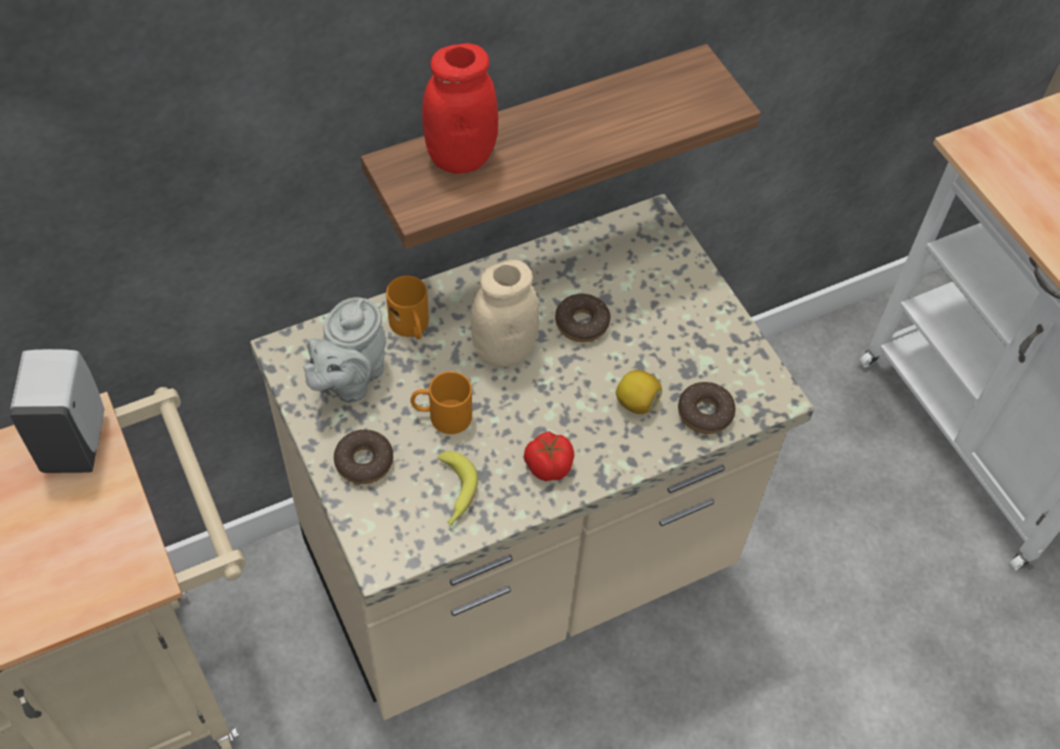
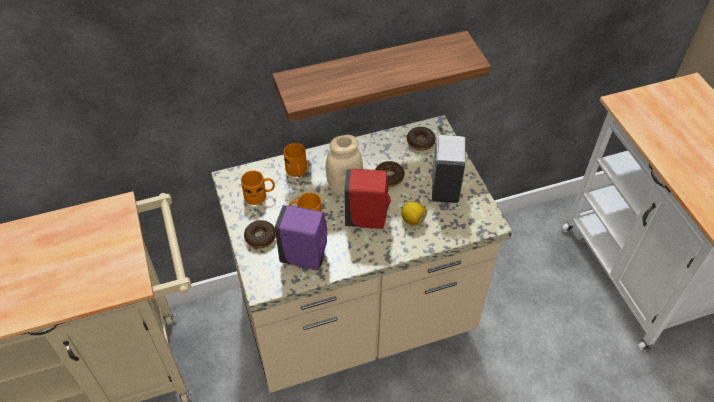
camera: 10 degrees right, 5 degrees down
(75, 440) = (112, 213): white soap dispenser -> white soap dispenser (445, 187)
(349, 379) = (260, 195): grey teapot -> orange mug
(454, 493) = (306, 258): banana -> purple soap dispenser
(460, 157) = (324, 77): red jar -> none
(547, 466) = (359, 248): tomato -> none
(555, 408) = (367, 219): none -> red soap dispenser
(705, 413) = (450, 228): donut -> donut (420, 142)

